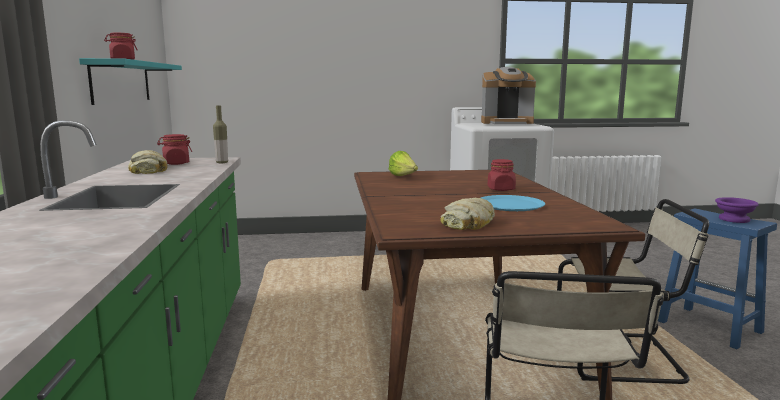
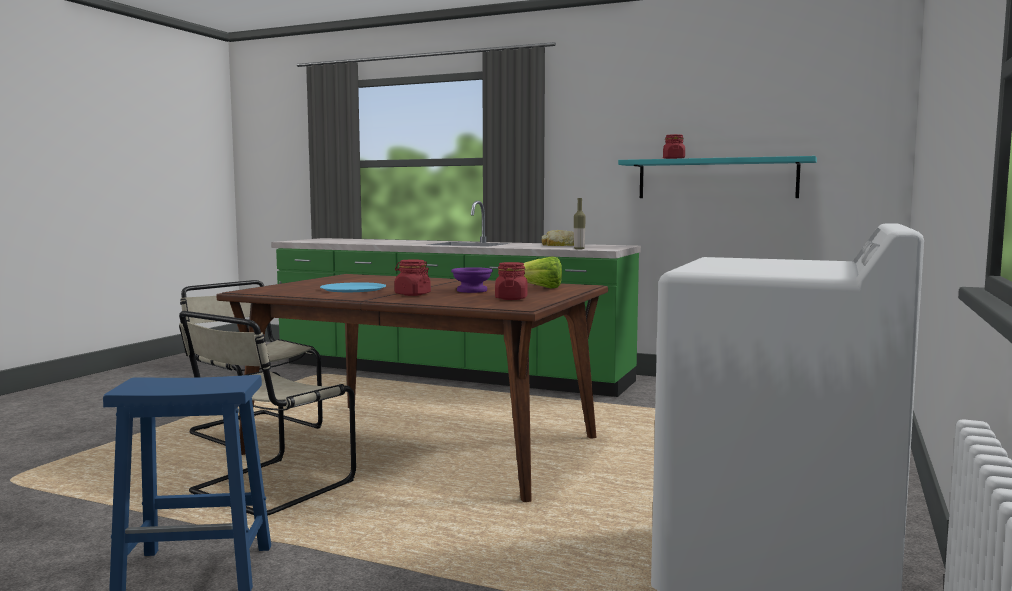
camera: 120 degrees right, 5 degrees down
(176, 163) = (590, 247): red jar -> red jar (511, 298)
(469, 223) = (334, 281): bread -> none
(506, 123) = (781, 264): coffee machine -> none
(733, 219) = (171, 385): purple bowl -> purple bowl (473, 291)

